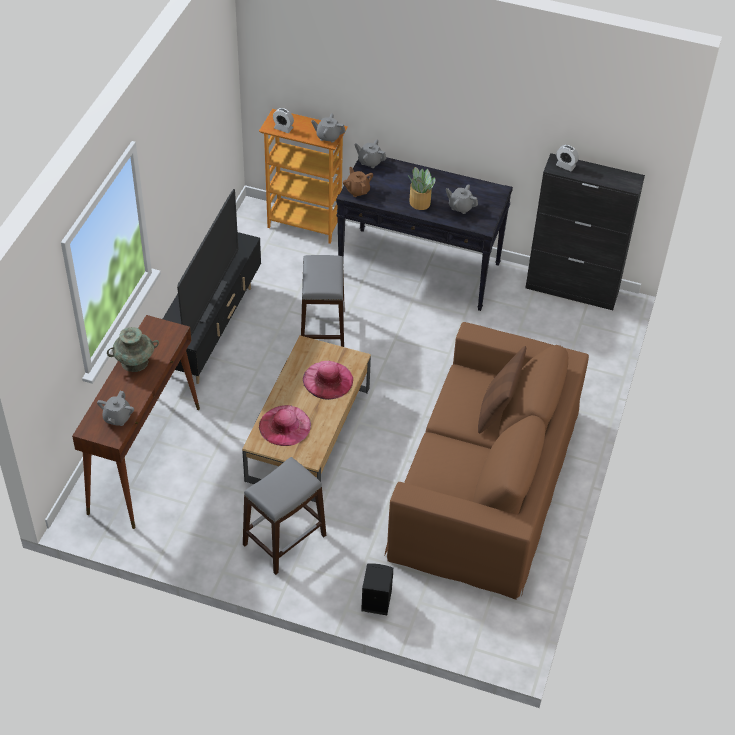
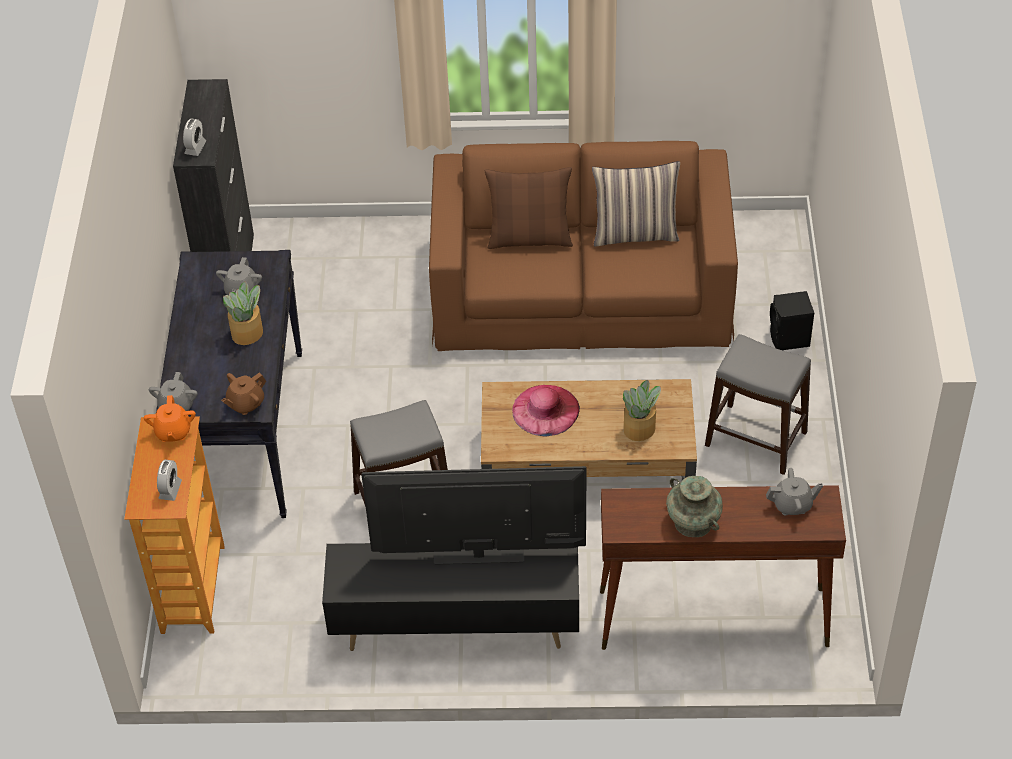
camera: 105 degrees left, 0 degrees up
(285, 425) = (640, 429): pink hat -> potted plant
(328, 136) = (173, 432): grey teapot -> orange teapot
(478, 477) = (635, 233): none -> pillow

